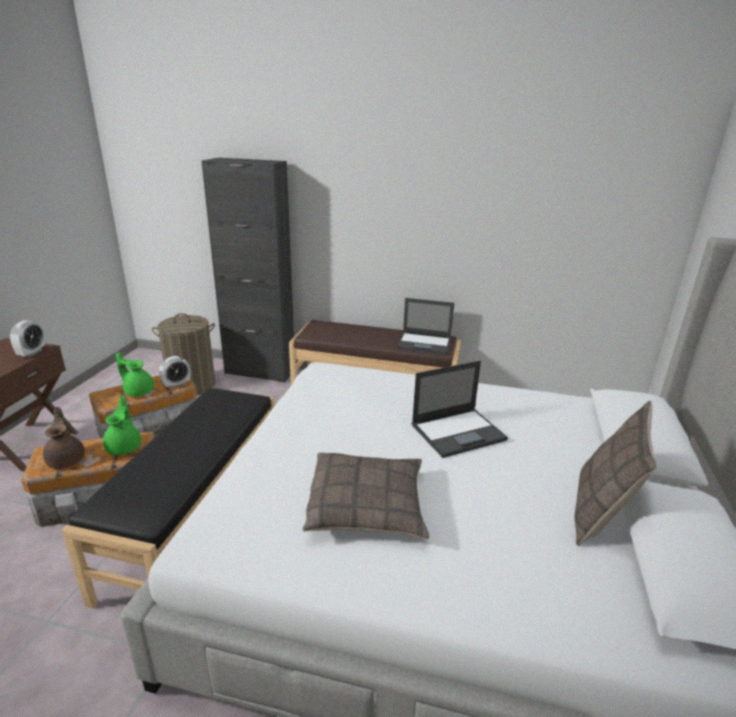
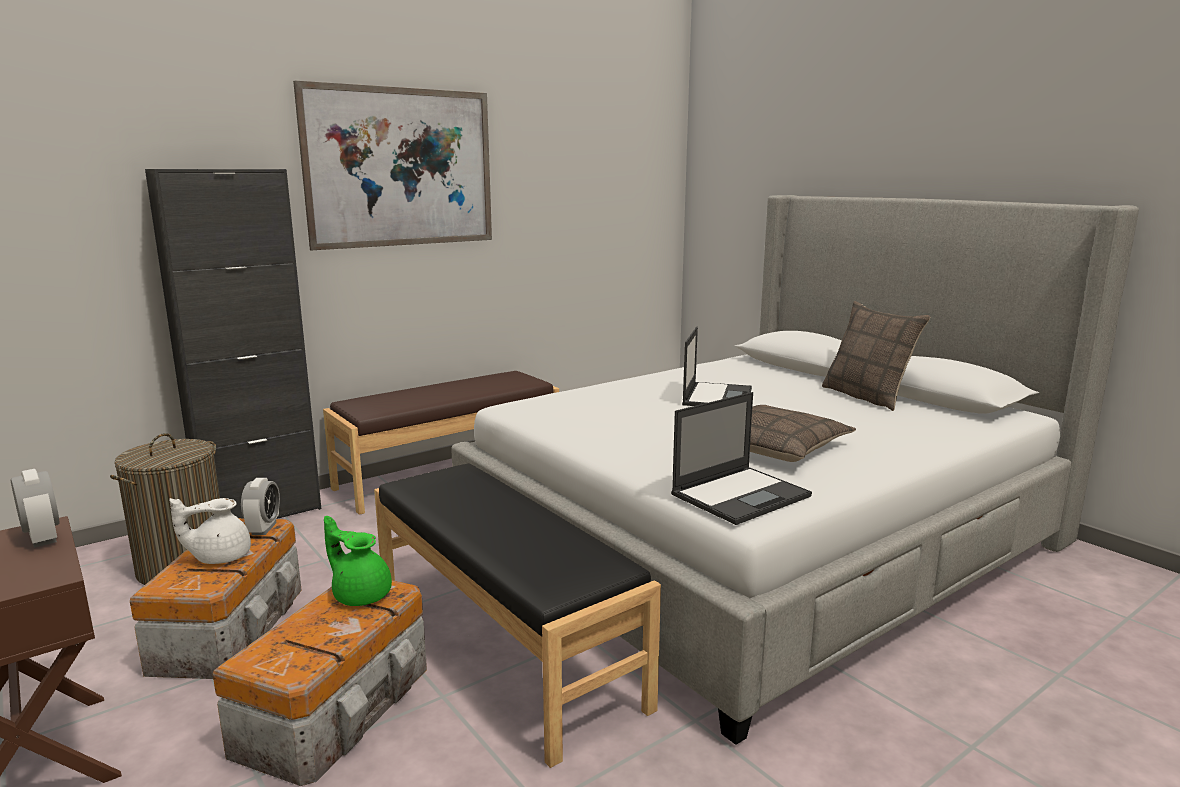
camera: 50 degrees left, 10 degrees down
(67, 459) = (311, 643): brown teapot -> none
(138, 391) = (220, 557): green teapot -> white teapot
(378, 164) = (401, 168): none -> picture
(425, 344) = (506, 382): laptop -> laptop (741, 495)

